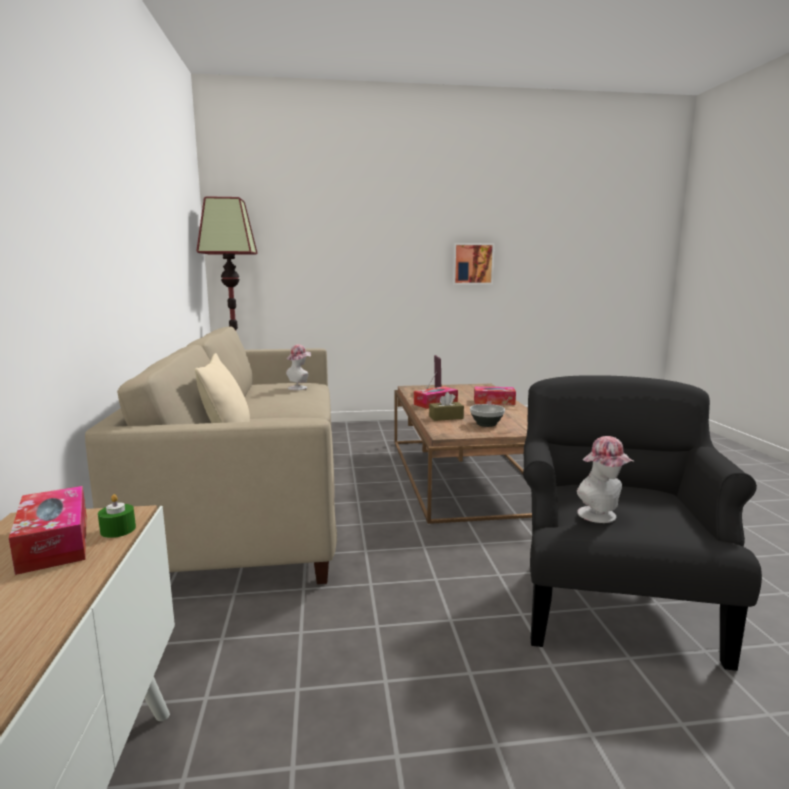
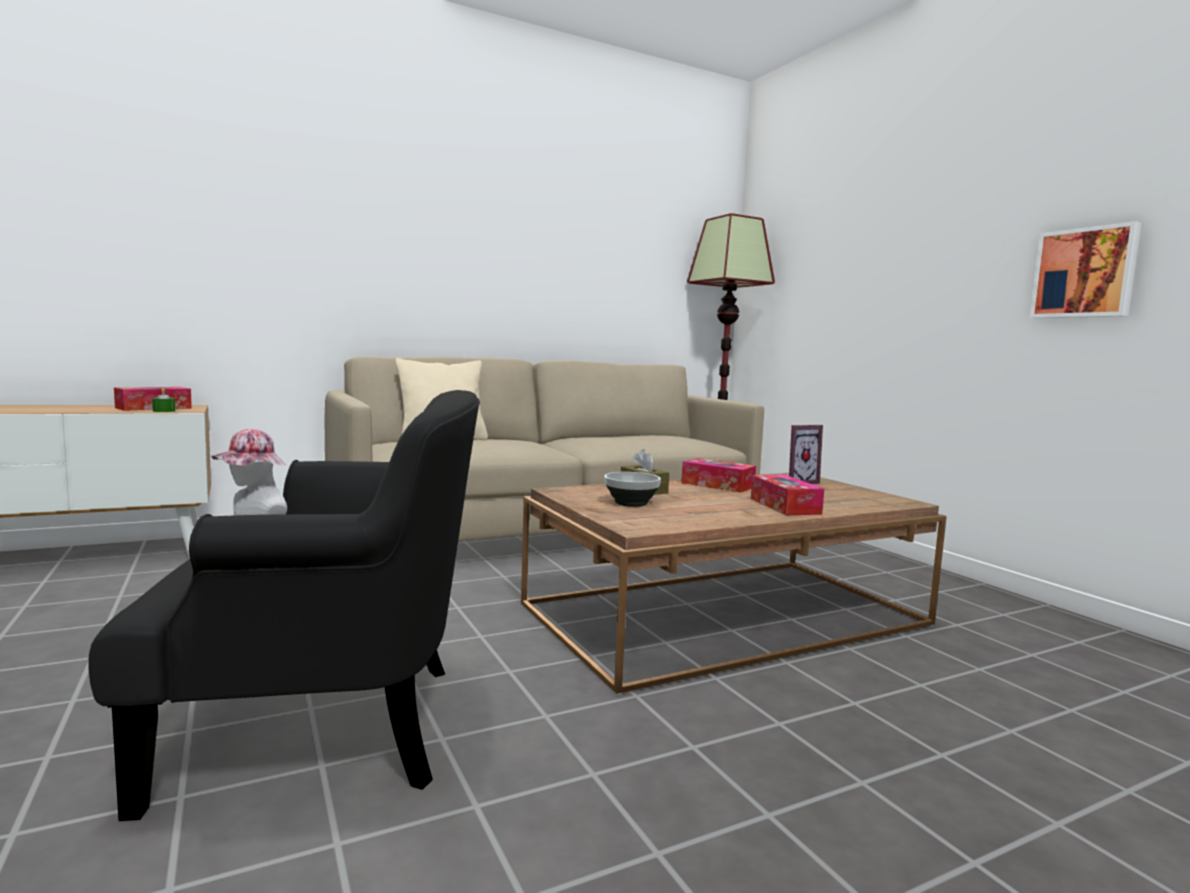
camera: 70 degrees right, 5 degrees down
(299, 387) = (667, 439): hat -> none

